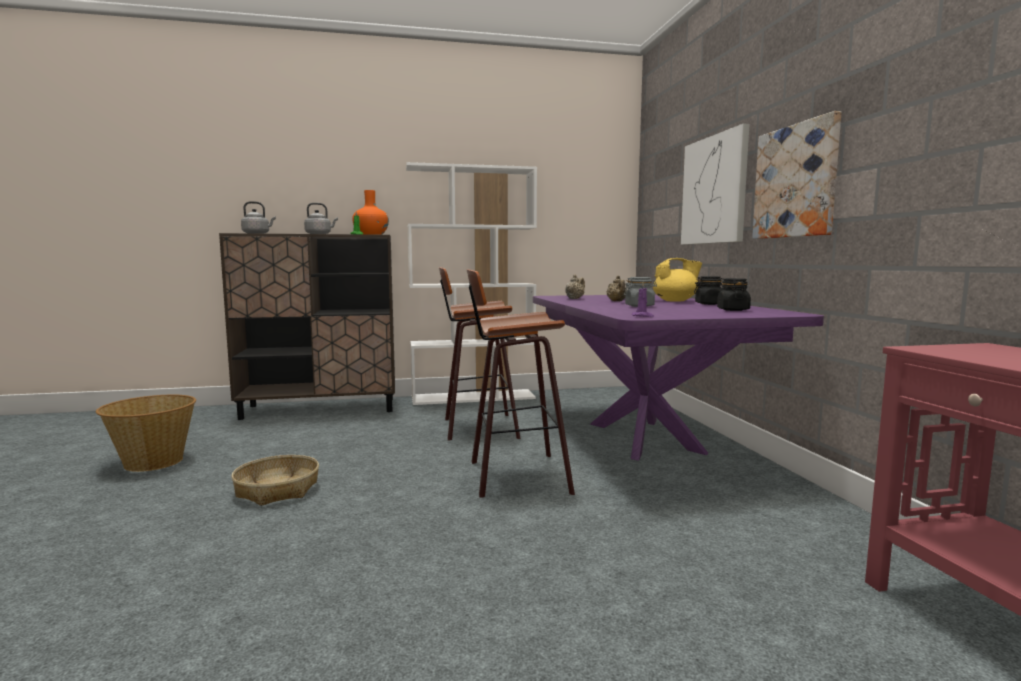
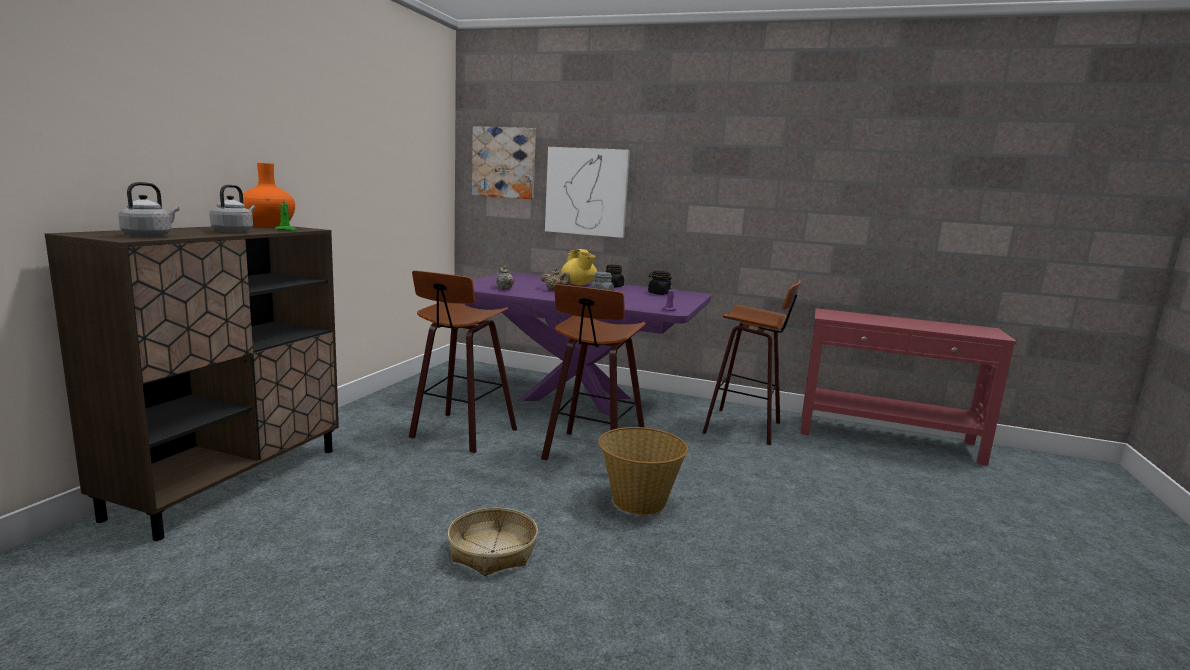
camera: 60 degrees left, 5 degrees up
(153, 462) = (256, 624): basket -> basket (638, 502)
(473, 397) = (363, 408): white bookcase -> none
(676, 301) = (578, 284): yellow teapot -> yellow teapot turned 135 degrees clockwise
(781, 533) = (745, 427): none -> stool
(796, 181) = (680, 204): picture -> picture (504, 162)

